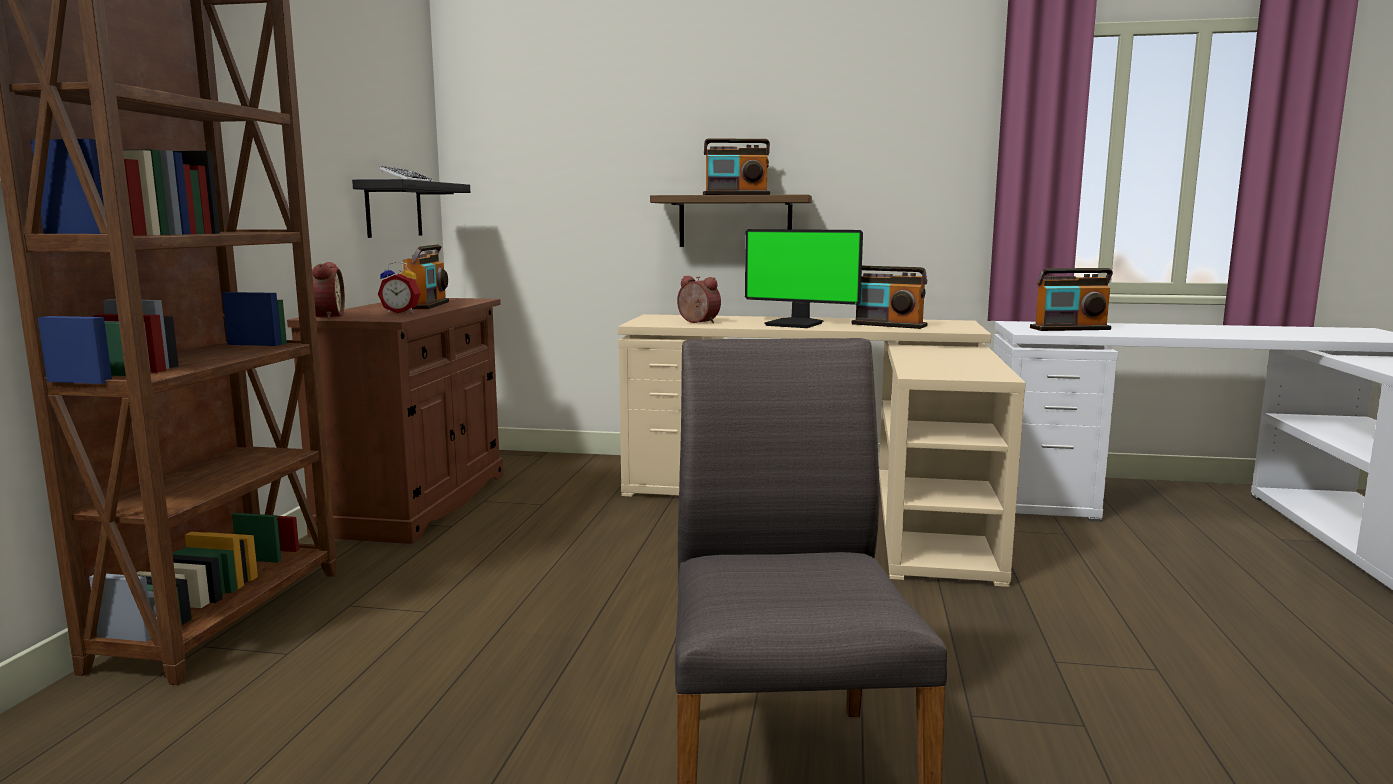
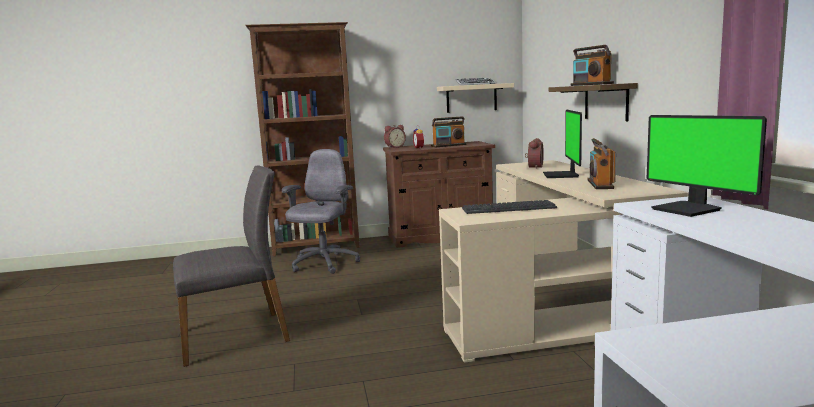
camera: 70 degrees right, 0 degrees up
(393, 624) = (324, 264): none -> grey office chair
(394, 209) = (471, 98): black shelf -> beige shelf
(936, 362) = (508, 208): none -> keyboard
(1070, 329) = (688, 209): radio -> monitor

